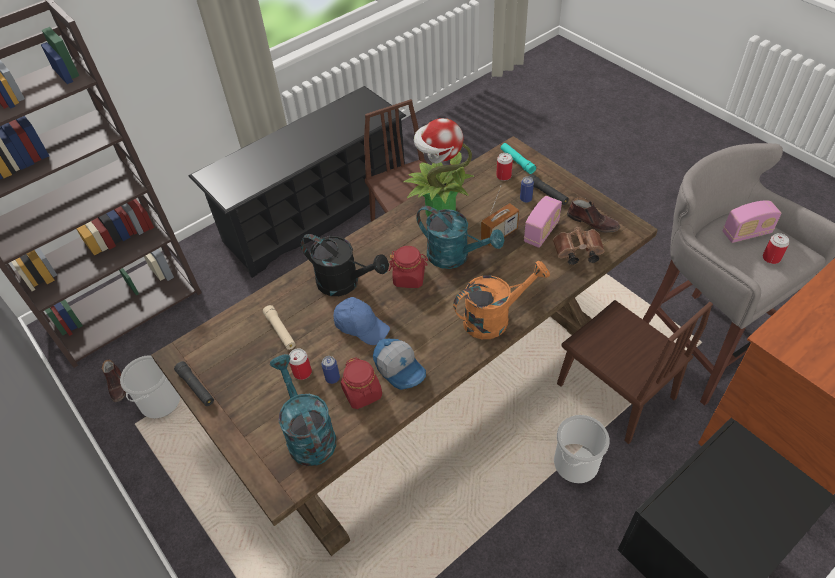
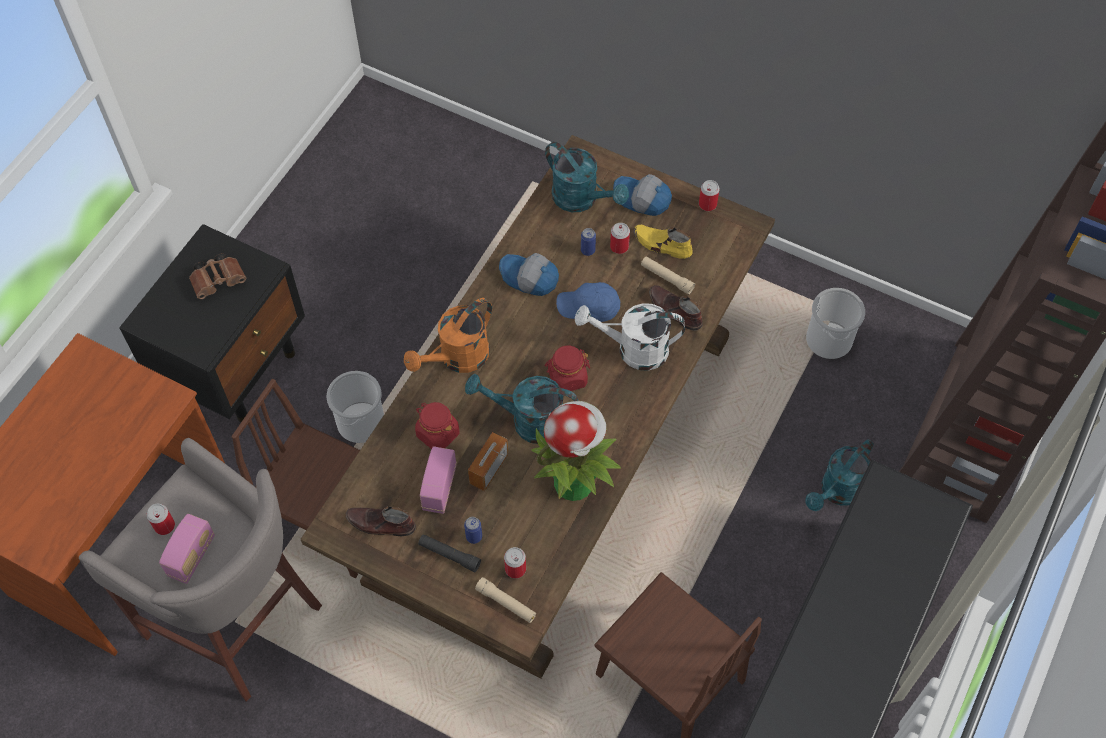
camera: 155 degrees right, 10 degrees up
(117, 385) = (890, 340): brown shoe -> brown shoe (674, 311)
(196, 387) = (707, 204): black flashlight -> can
(242, 297) = (837, 492): none -> turquoise watering can
(251, 413) = (642, 200): none -> cap
(264, 362) = (662, 245): none -> yellow shoe
(345, 283) = (633, 350): black watering can -> white watering can
(362, 393) = (553, 246): red jar -> red jar (437, 434)
(517, 161) = (506, 603): turquoise flashlight -> beige flashlight
(576, 253) = (390, 470): brown binoculars -> brown binoculars (220, 281)
(746, 233) = (192, 556): radio -> radio turned 150 degrees clockwise

